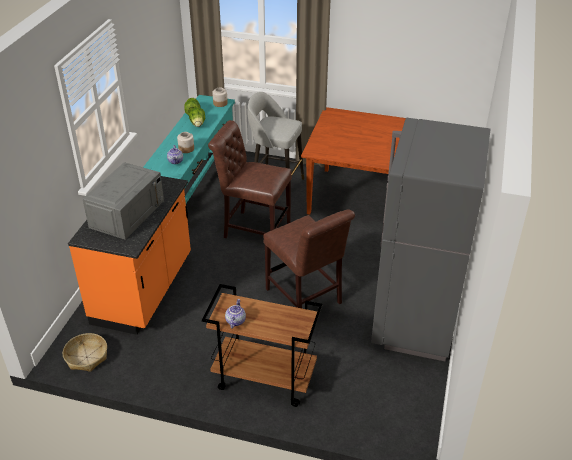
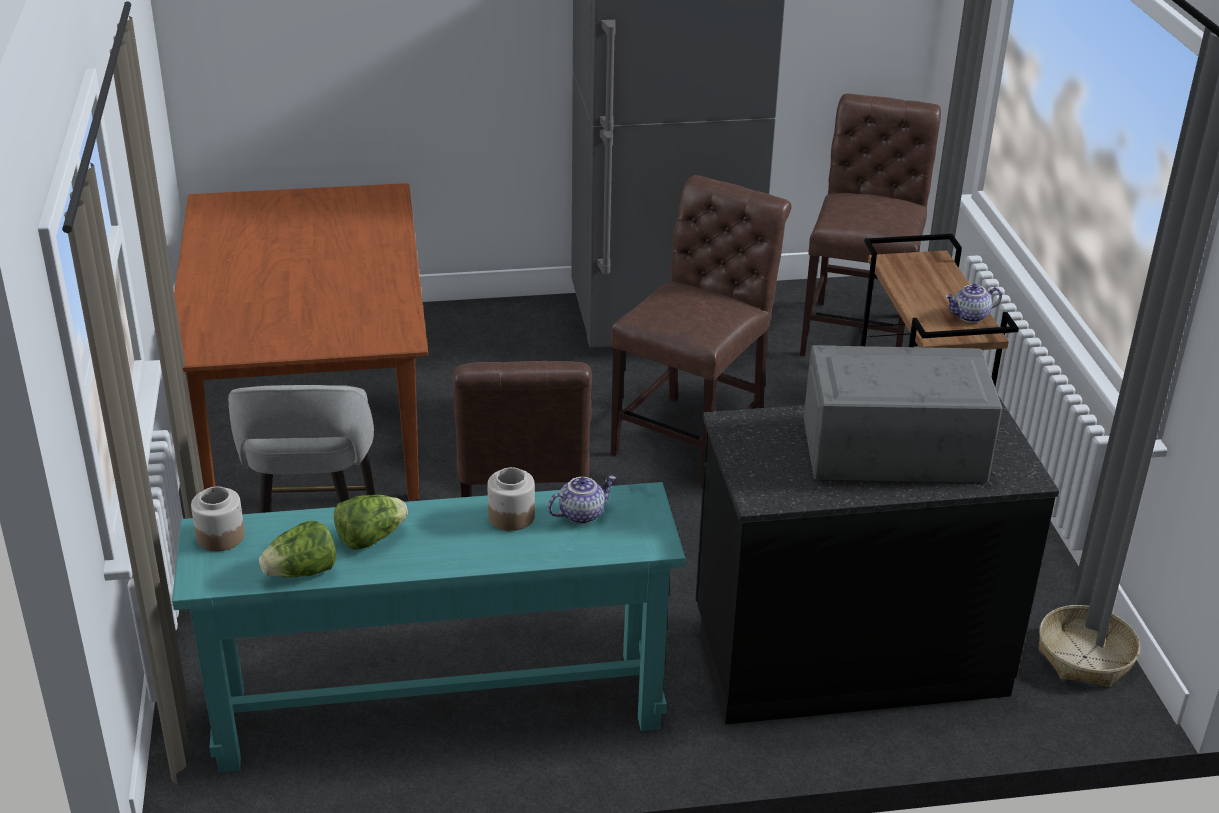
camera: 115 degrees left, 5 degrees down
(144, 290) = (847, 655): orange counter -> black counter
(372, 402) = (859, 330): none -> brown chair

